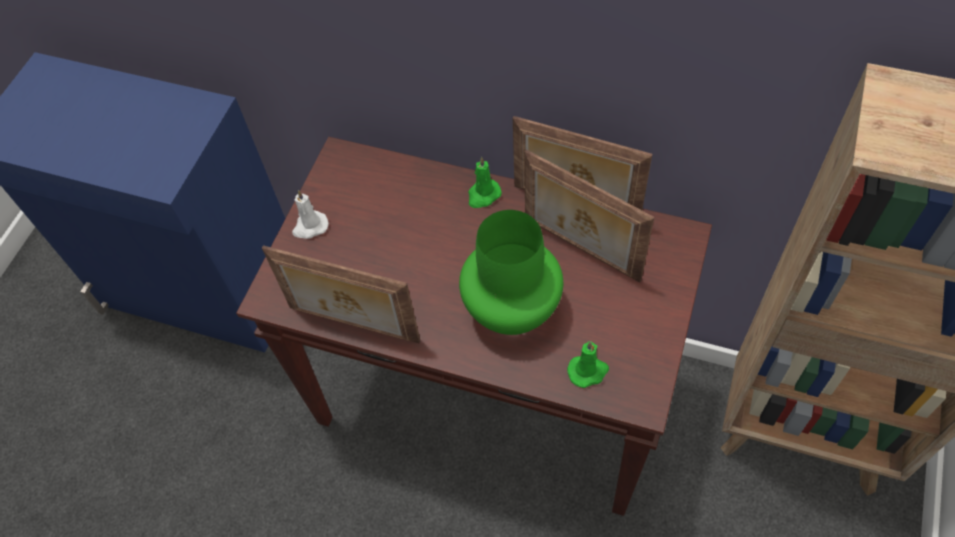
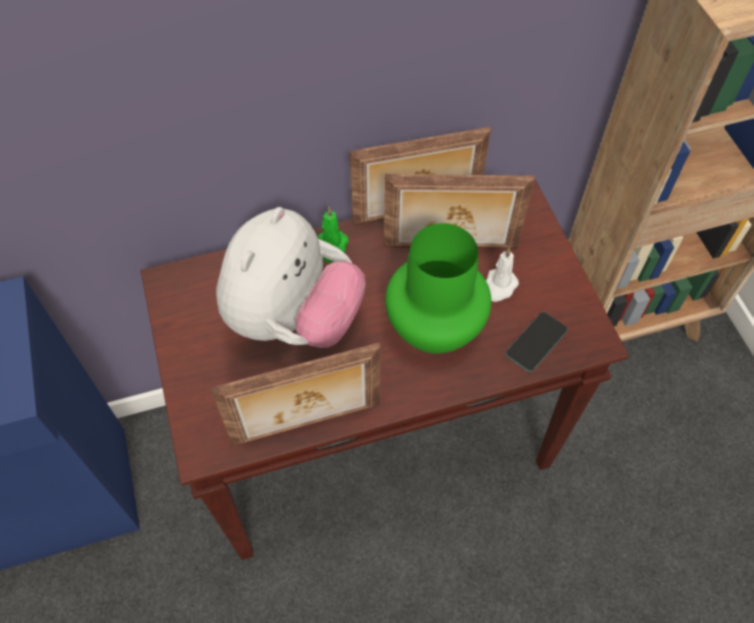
camera: 40 degrees left, 0 degrees up
(310, 227) = (191, 361): white candle -> white candle (499, 286)
(407, 237) = (294, 319): none -> plush toy
(588, 371) = (536, 342): green candle -> phone

